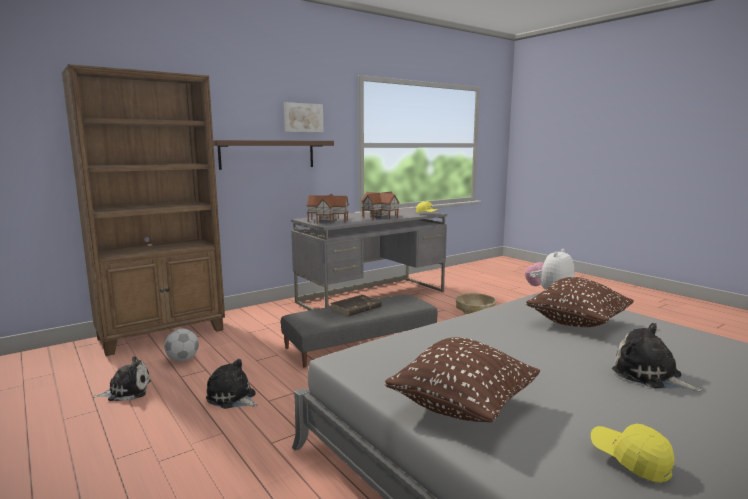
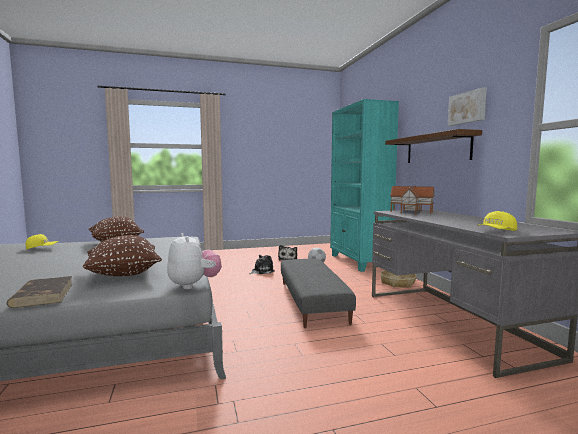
camera: 110 degrees right, 5 degrees down
(163, 334) = (359, 262): brown bookcase -> turquoise bookcase
(355, 308) = (314, 271): brown book -> brown book (43, 295)
(380, 217) = (448, 220): toy house -> none
(475, 309) = (394, 380): basket -> basket (398, 283)
(650, 376) = (46, 265): plush toy -> none

